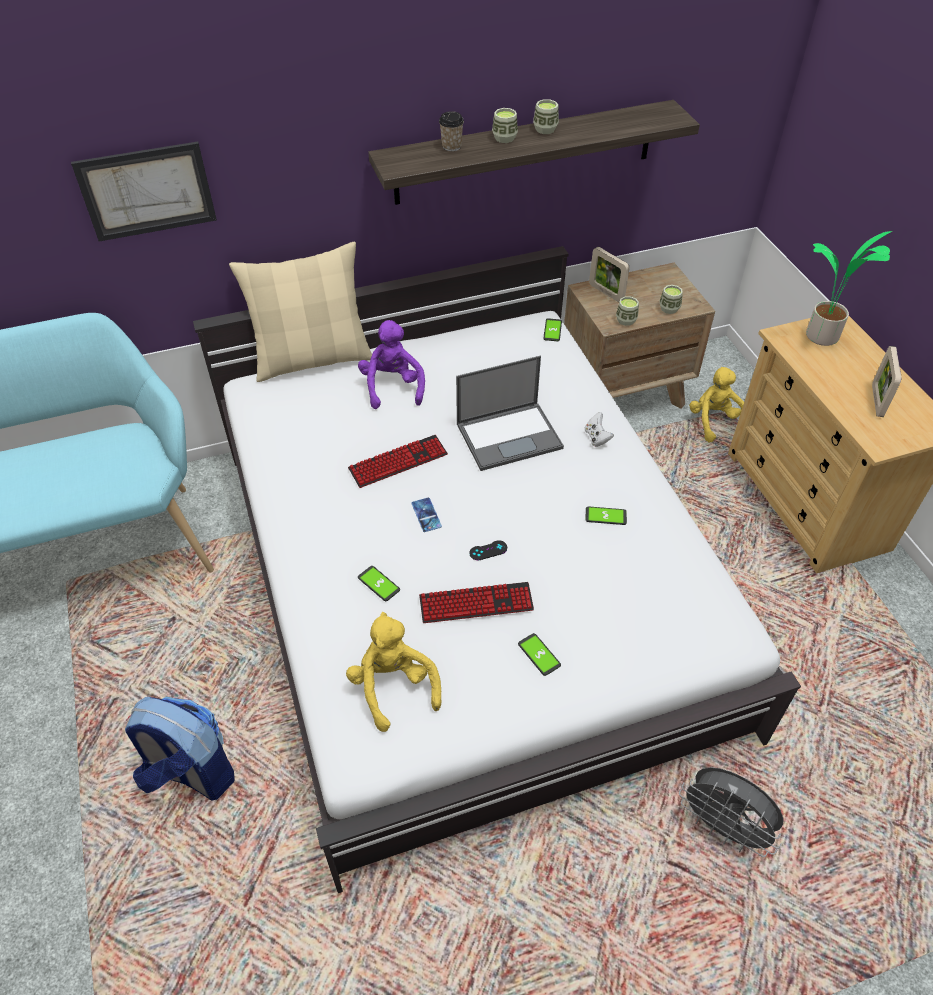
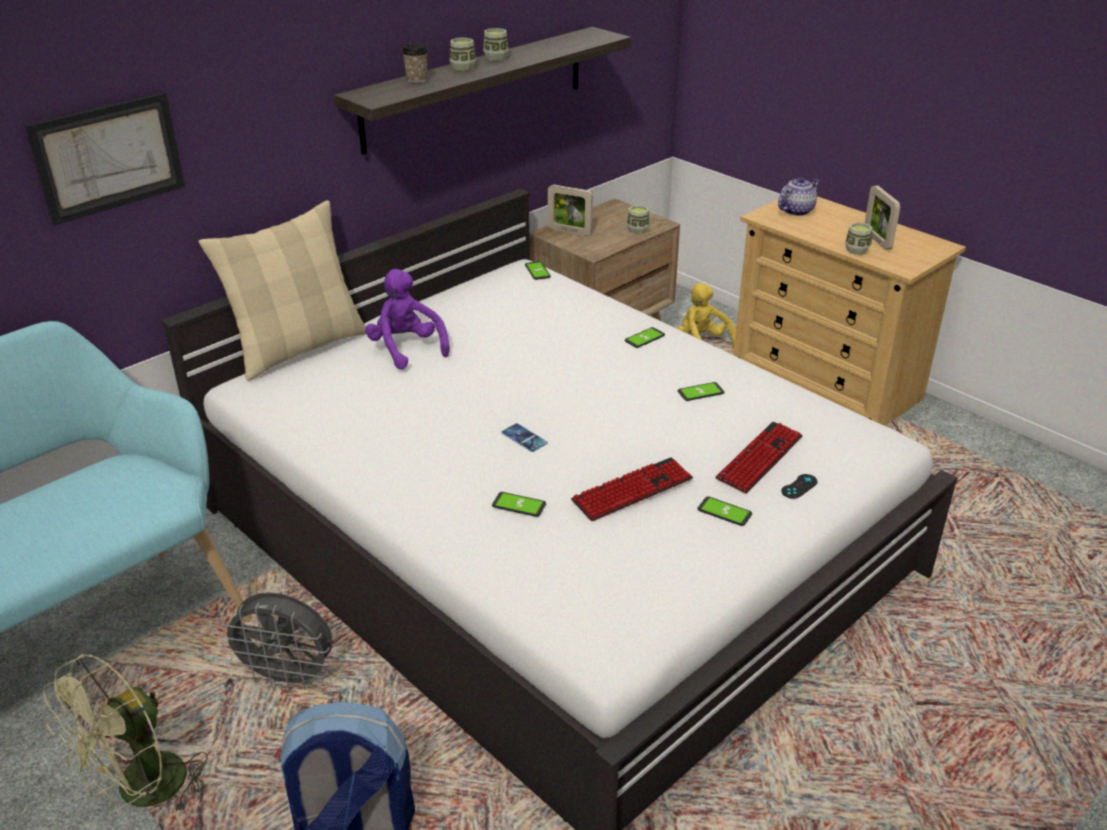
camera: 25 degrees left, 15 degrees down
(78, 686) = (141, 793): none -> green fan
(393, 686) = (601, 583): yellow plush toy -> none
(398, 462) = (460, 405): keyboard -> keyboard (759, 458)
(488, 550) = (610, 448): black game controller -> black game controller (799, 486)
(510, 435) = (559, 357): laptop -> none
(597, 437) = (644, 338): white game controller -> phone
(626, 320) = (604, 246): cup -> cup (856, 250)
(723, 827) = (943, 656): grey fan -> grey fan (288, 677)
(821, 338) = (796, 210): potted plant -> teapot

